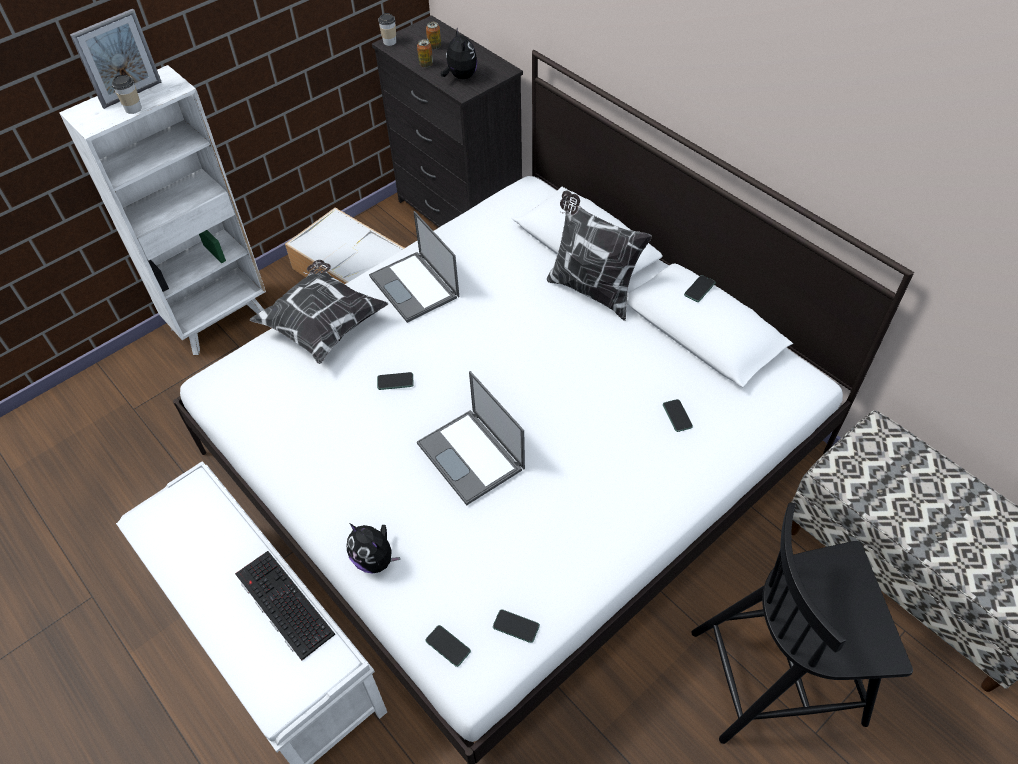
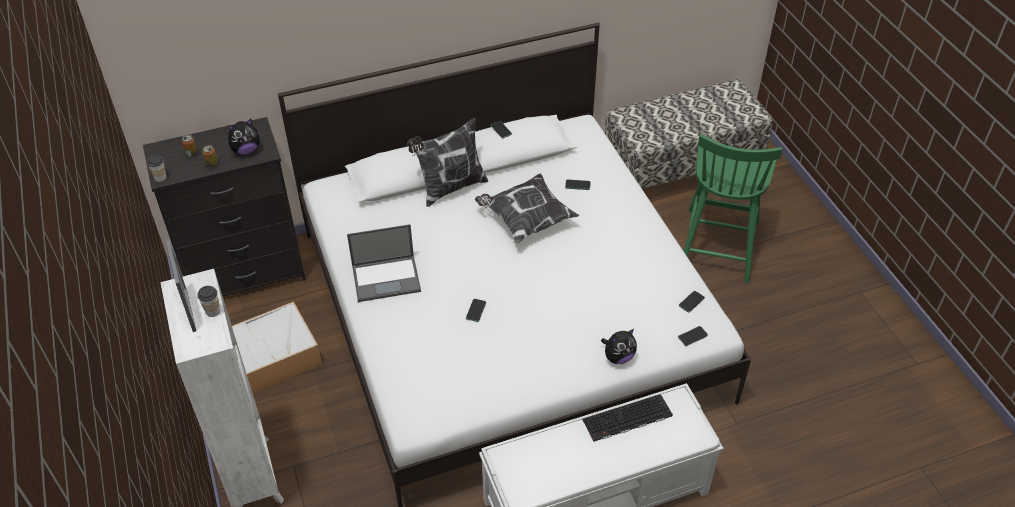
camera: 70 degrees left, 5 degrees down
(323, 325) = (392, 341): pillow -> pillow (526, 220)
(460, 77) = (246, 150): plush toy -> plush toy turned 150 degrees clockwise
(472, 456) = (561, 288): laptop -> none
(780, 675) = (718, 243): black chair -> green chair

